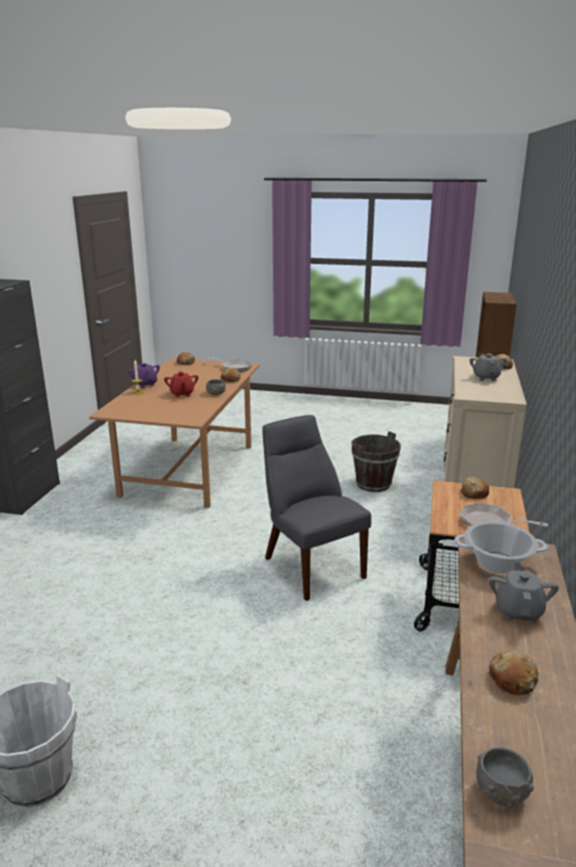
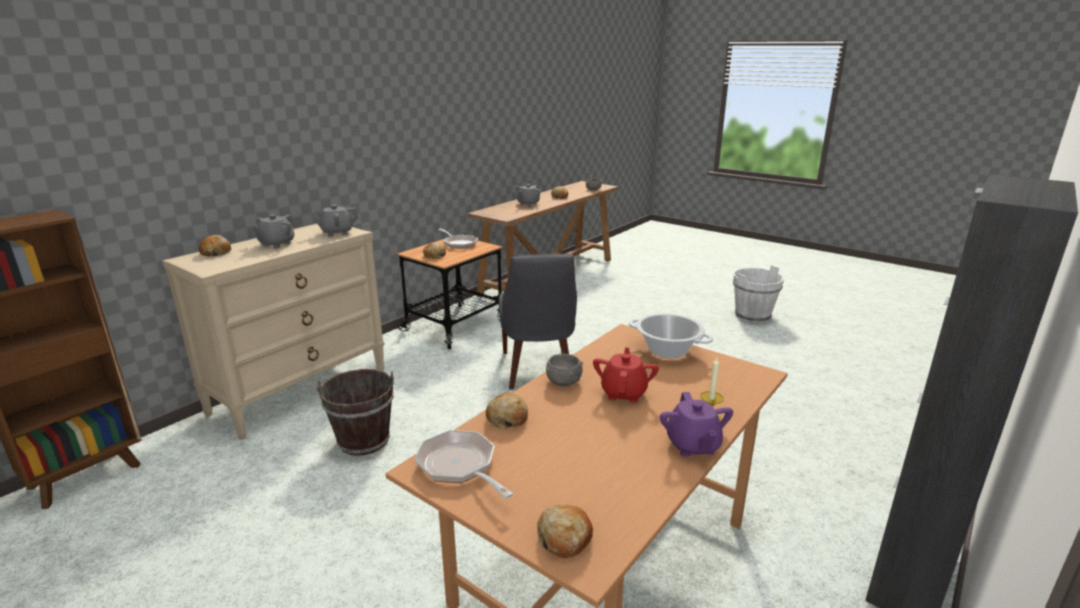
camera: 155 degrees left, 0 degrees up
(477, 393) = (337, 232): none -> grey teapot
(497, 563) = (509, 212): cooking pot -> cooking pot (667, 350)

